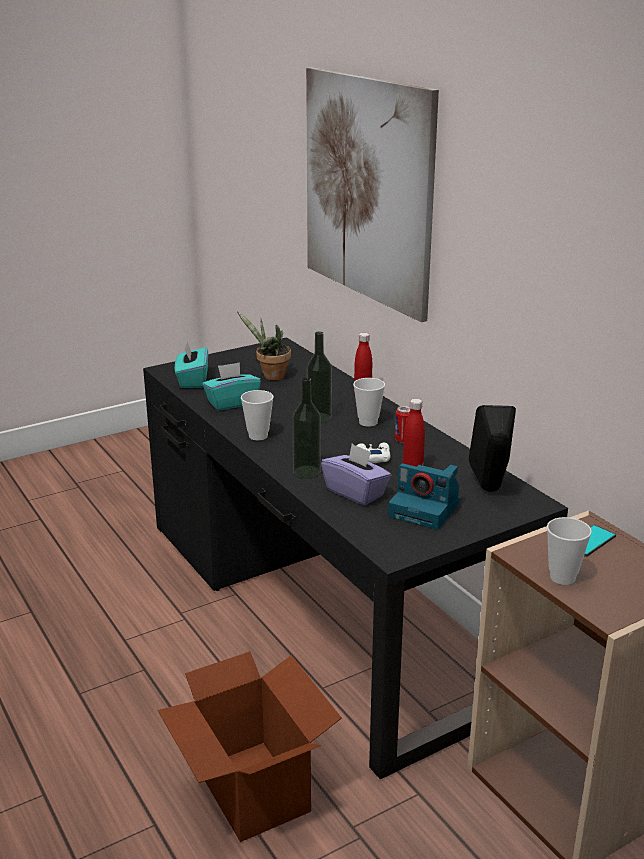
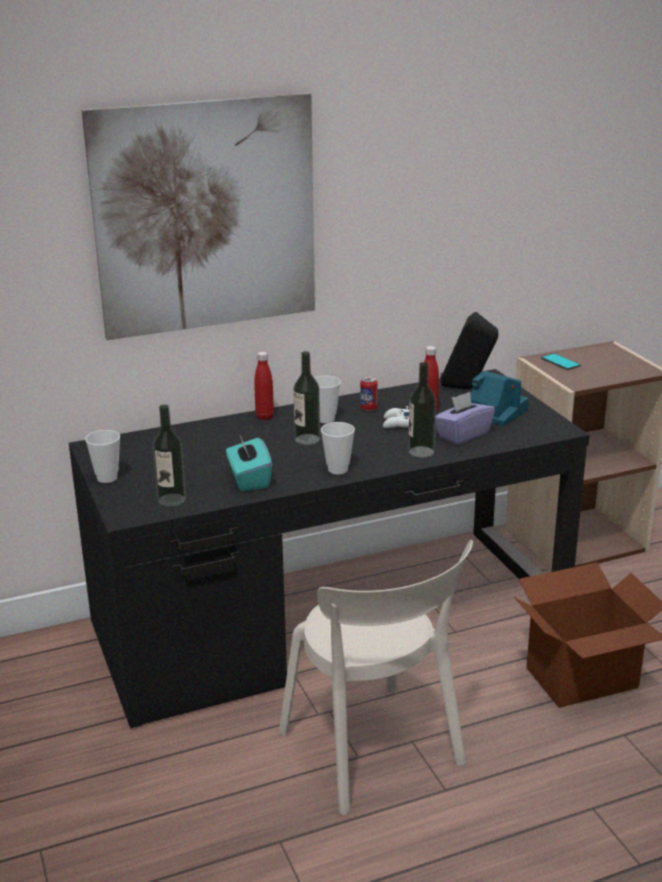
camera: 80 degrees left, 0 degrees up
(128, 649) = (374, 753): none -> beige chair
(192, 380) = (171, 500): turquoise tissue box -> bottle
(270, 376) = (186, 456): potted plant -> none
(426, 509) = (495, 412): camera -> camera turned 90 degrees counterclockwise
(562, 577) = (606, 376): cup -> cup (107, 478)

